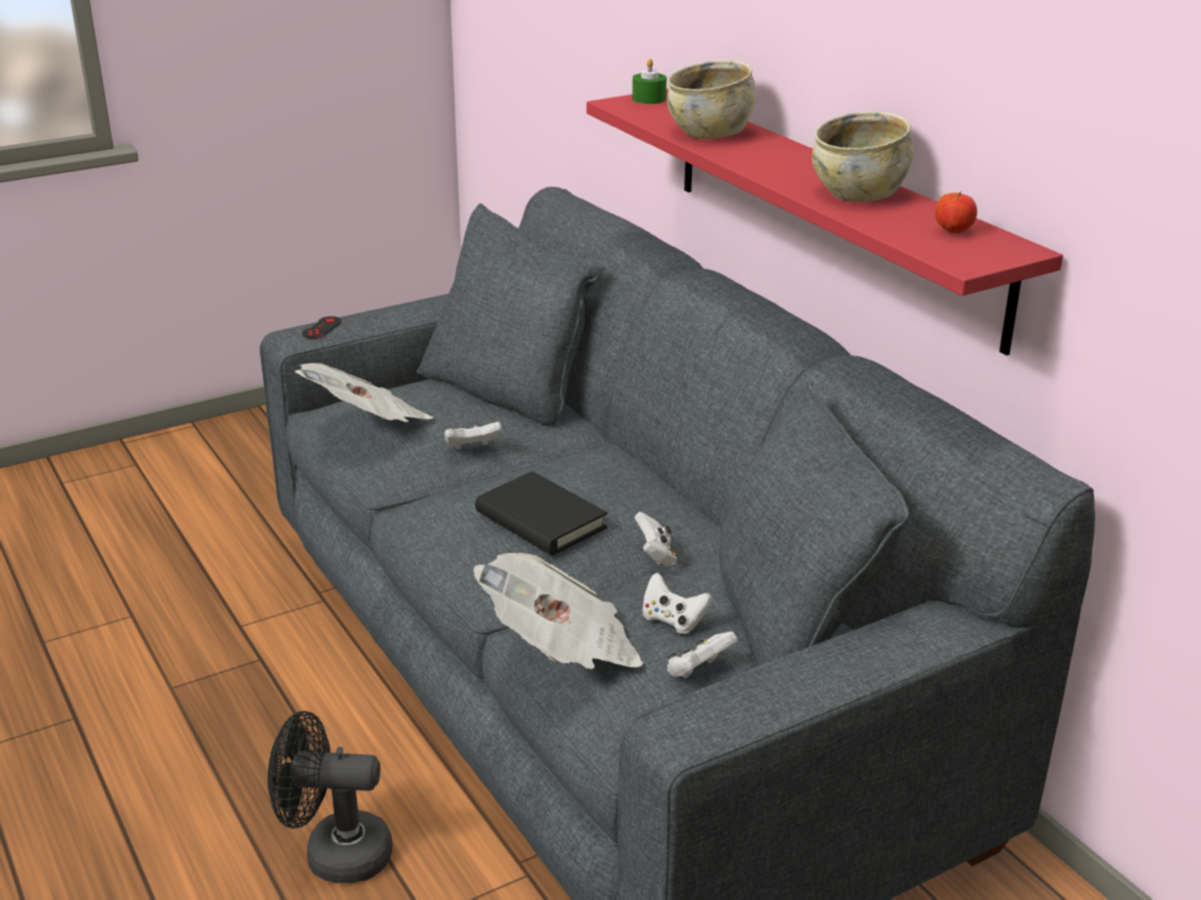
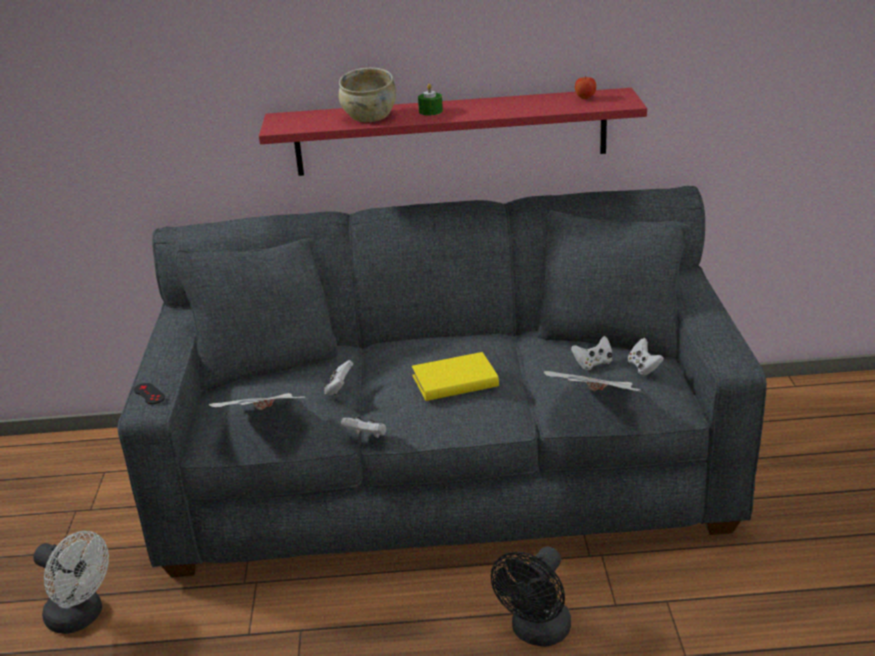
camera: 60 degrees left, 0 degrees up
(222, 516) = (81, 617): none -> white fan
(540, 520) = (455, 381): black book -> yellow book
(649, 99) = (282, 120): green candle -> green candle (430, 111)
(655, 556) = (518, 357): white game controller -> white game controller (366, 436)
(858, 193) = (511, 104): beige bowl -> none

